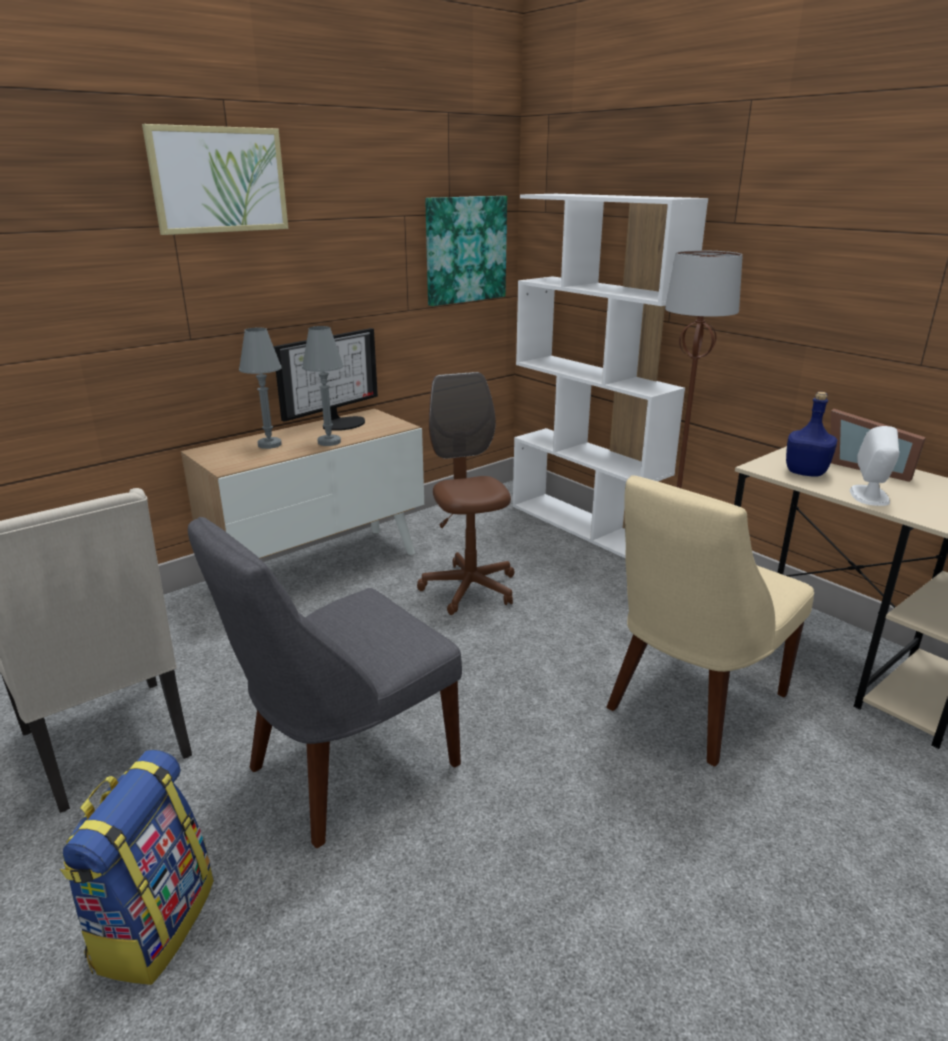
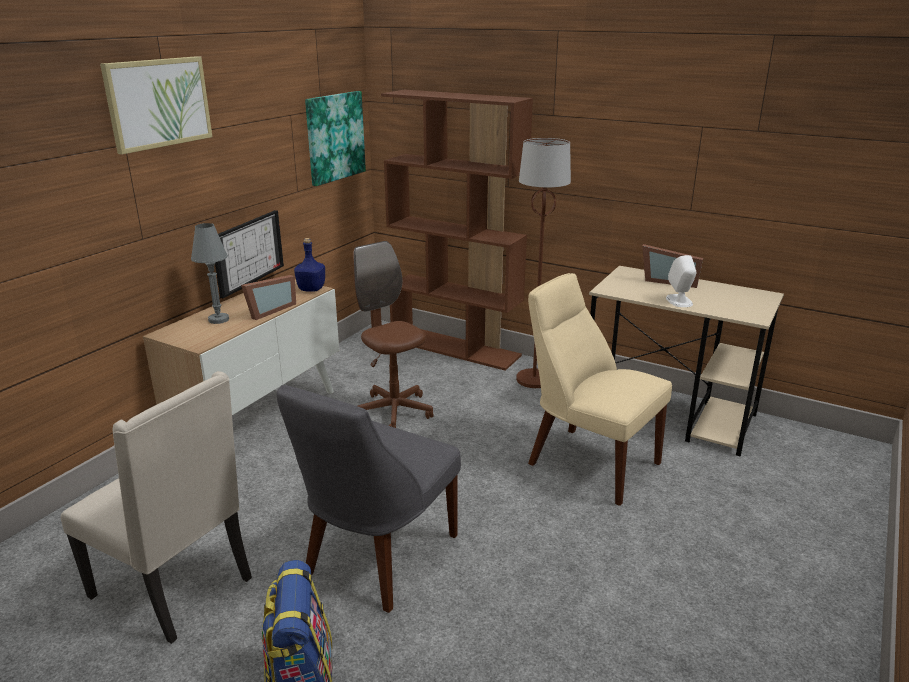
camera: 20 degrees left, 0 degrees up
(329, 442) = (268, 310): grey table lamp -> picture frame
(586, 526) = (456, 348): white bookcase -> brown bookcase
(690, 704) = (588, 461): beige chair -> beige chair turned 105 degrees clockwise
(804, 472) = (633, 290): blue bottle -> blue bottle (311, 289)

